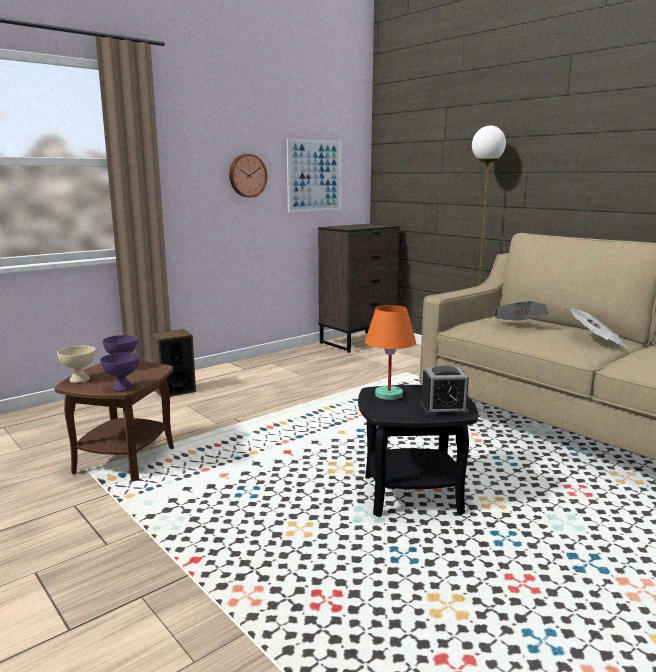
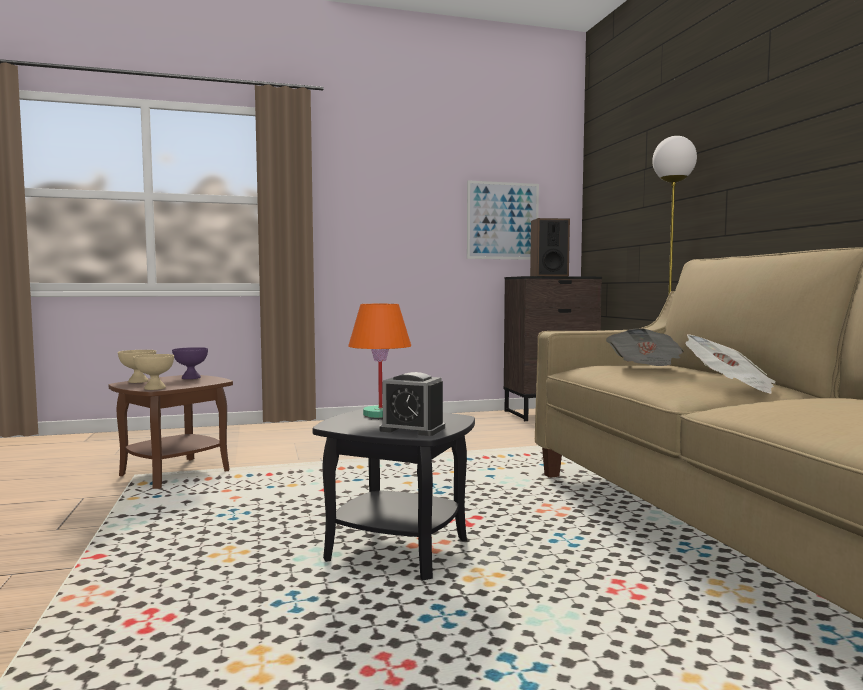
camera: 25 degrees right, 10 degrees down
(123, 388) = (155, 388): purple bowl -> beige bowl
(175, 391) = (302, 431): speaker -> speaker (549, 276)
(247, 175) = (417, 218): wall clock -> none

